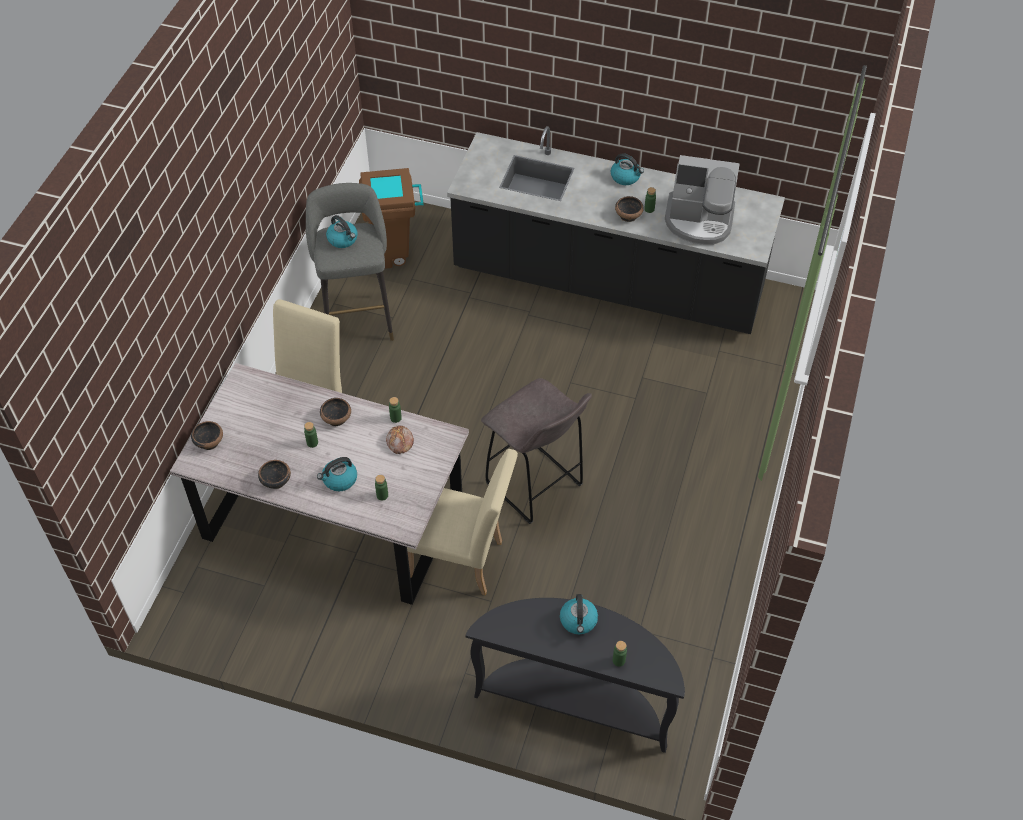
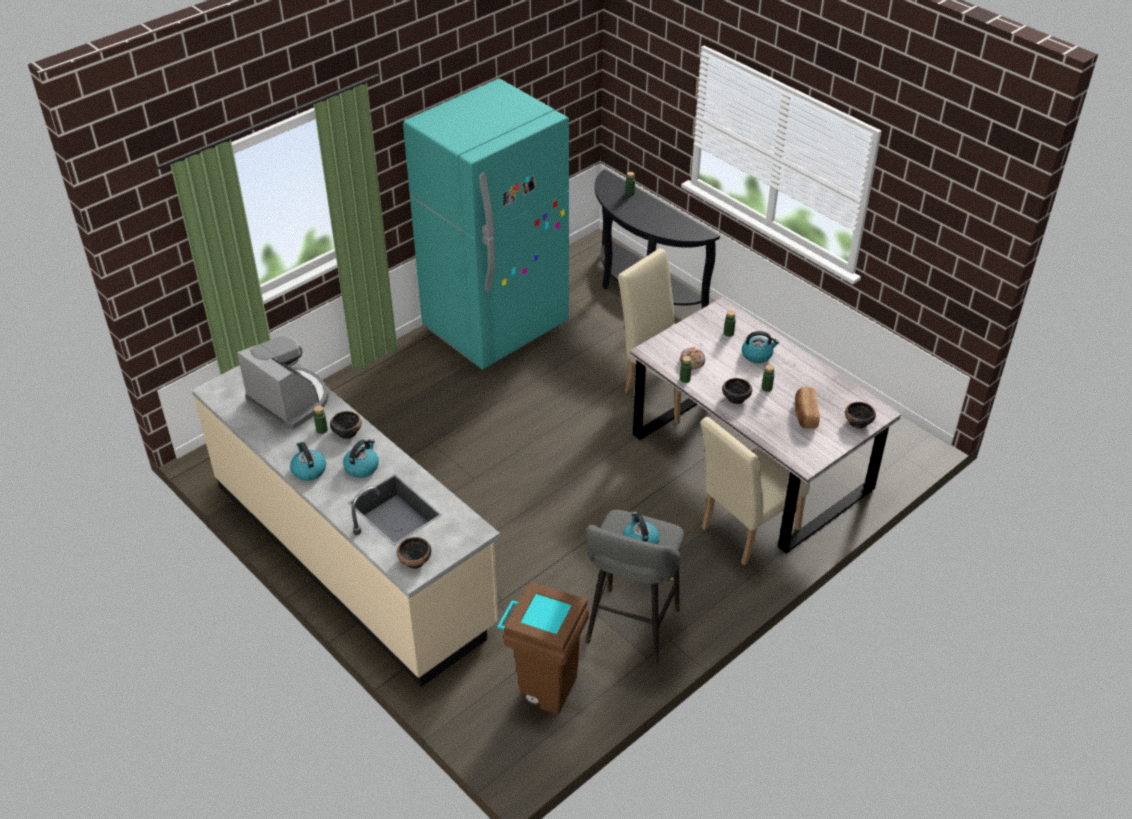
camera: 150 degrees left, 10 degrees down
(263, 428) = (805, 414): none -> bread
(275, 481) = (811, 373): bowl -> bowl (415, 560)
(536, 486) = (569, 415): grey stool -> none
(578, 621) = (639, 217): kettle -> kettle (362, 467)
(608, 281) = (353, 553): black counter -> beige counter
(692, 562) = (496, 326): none -> turquoise fridge

